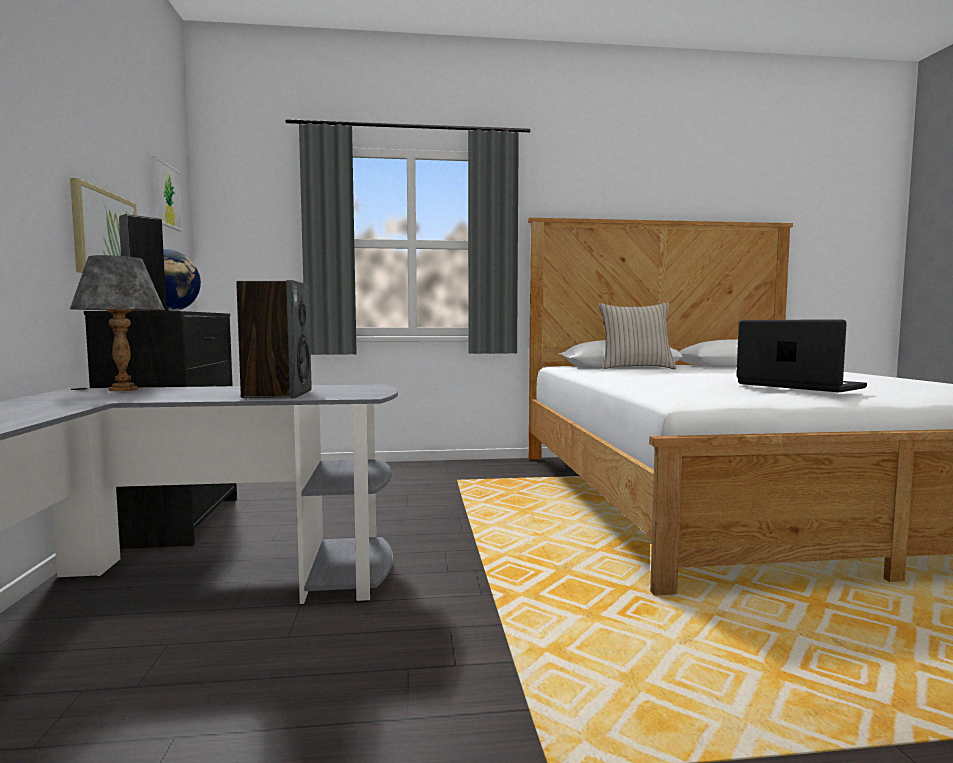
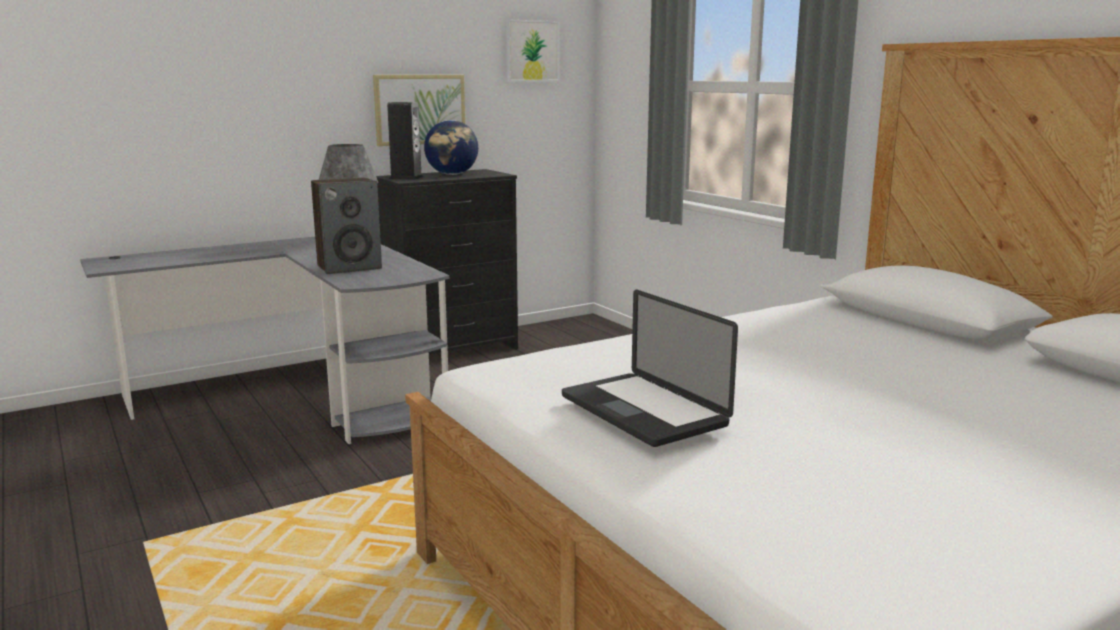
camera: 65 degrees right, 10 degrees up
(635, 368) = (906, 328): beige pillow -> none
(799, 386) = (643, 411): laptop -> laptop turned 120 degrees clockwise

